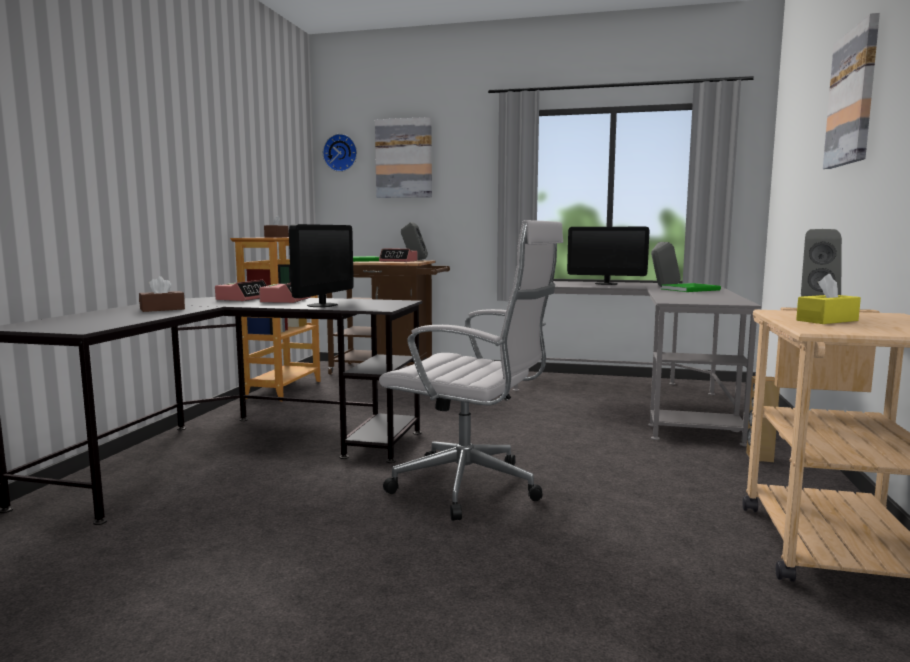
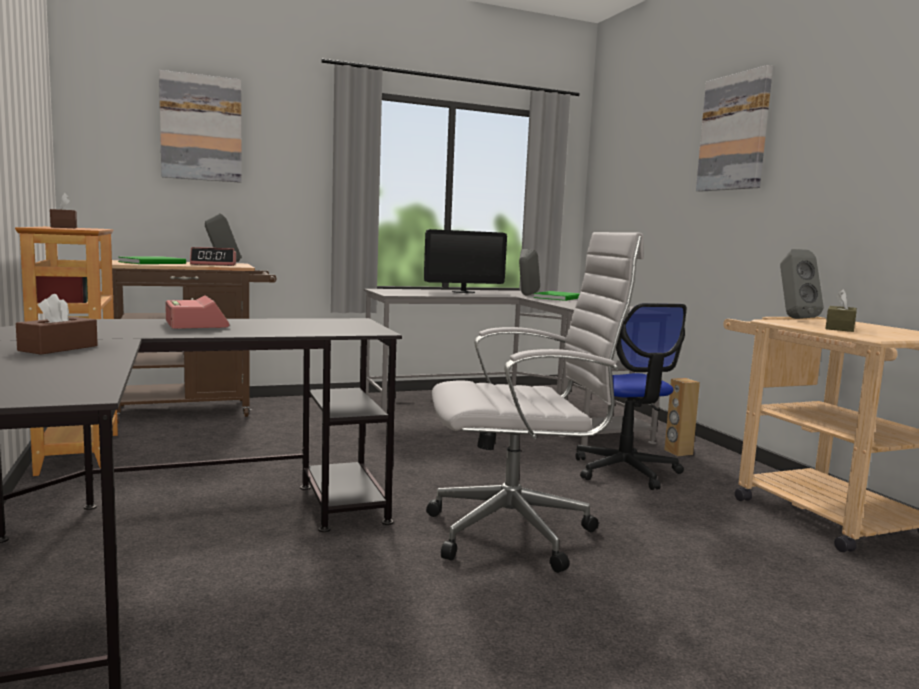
camera: 35 degrees left, 0 degrees up
(244, 298) = (117, 324): alarm clock -> none
(322, 305) = (280, 330): monitor -> none
(341, 153) = (101, 109): wall clock -> none
(663, 463) = (625, 471): none -> office chair
(827, 320) = (840, 328): yellow tissue box -> brown tissue box

